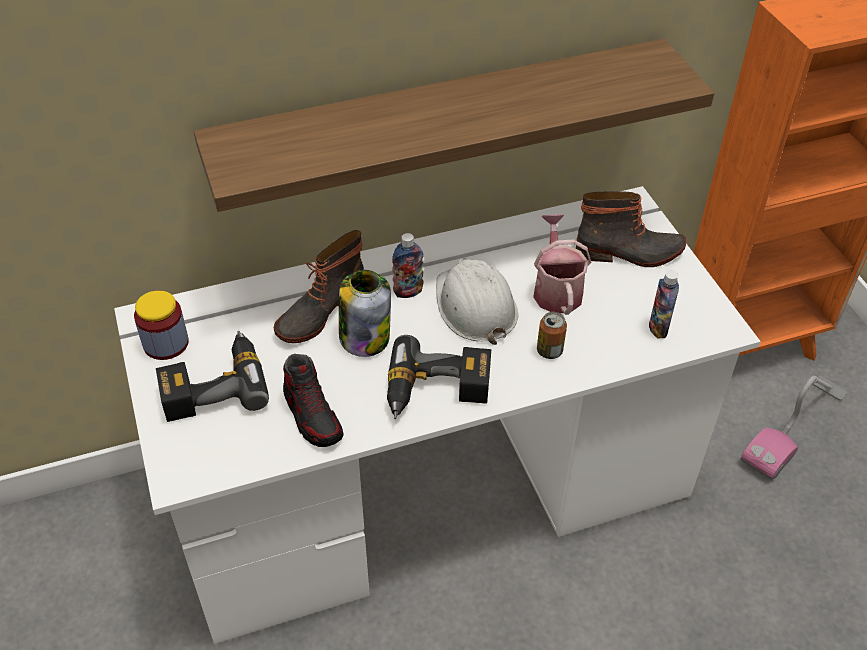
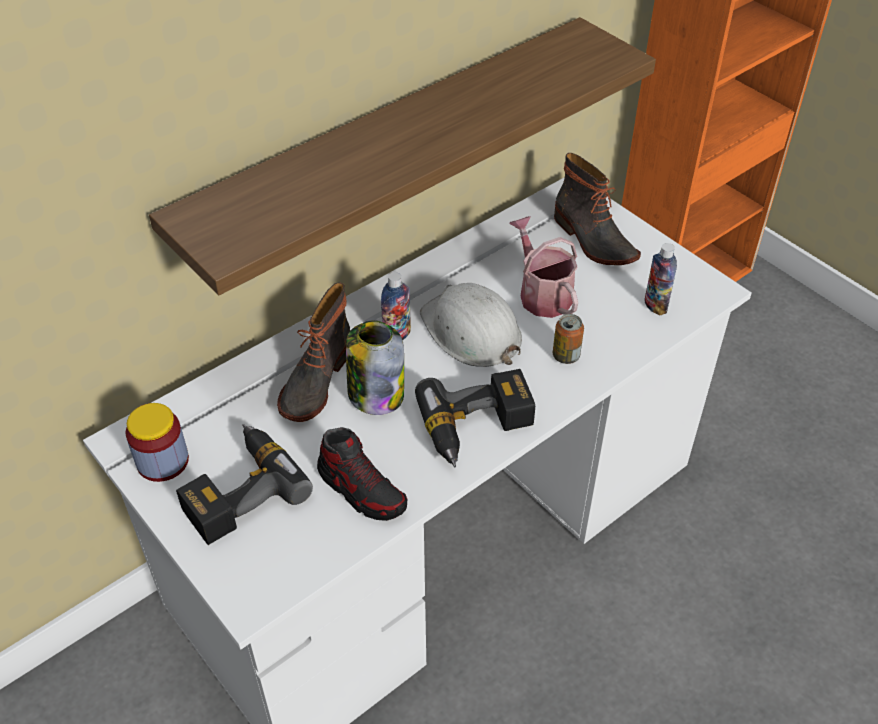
camera: 20 degrees left, 0 degrees up
(629, 253) = (592, 240): boot -> boot turned 75 degrees clockwise
(794, 428) = (748, 374): vacuum cleaner -> none

